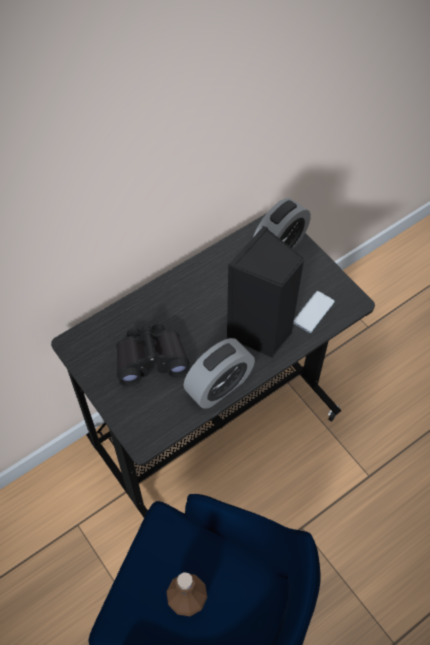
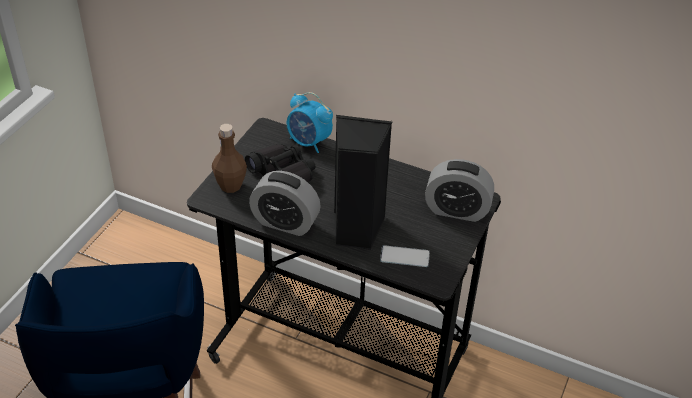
camera: 60 degrees right, 15 degrees down
(118, 316) = (309, 142): none -> alarm clock
(187, 601) = (109, 308): brown bottle -> brown bottle (230, 185)

